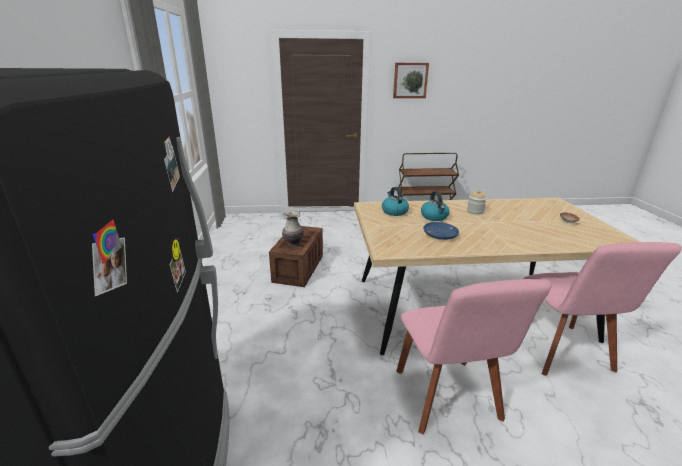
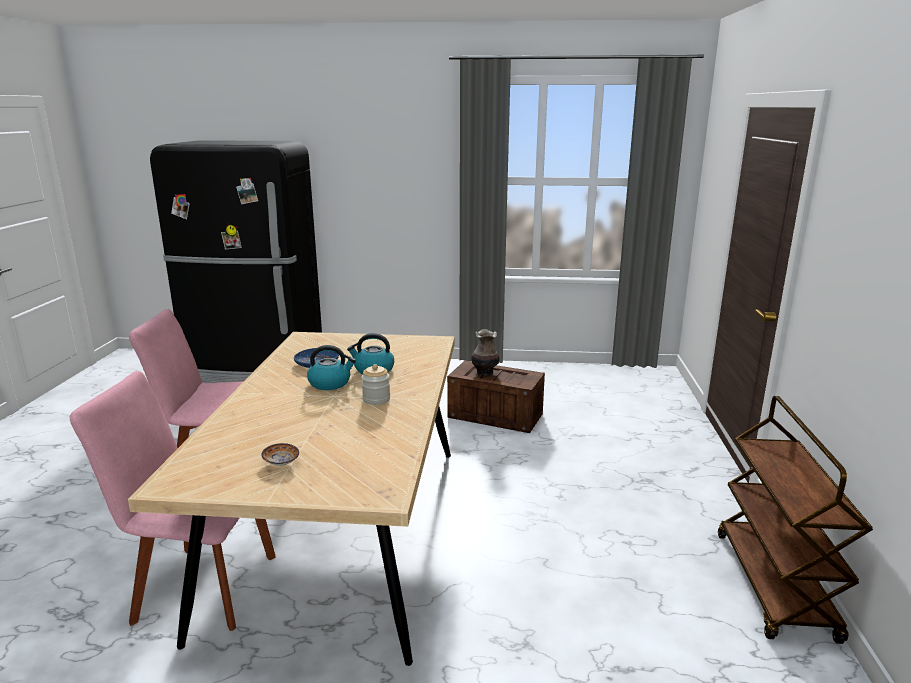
camera: 100 degrees right, 5 degrees down
(394, 211) = (406, 351): kettle -> kettle (330, 383)
(410, 80) = (857, 219): picture -> none

